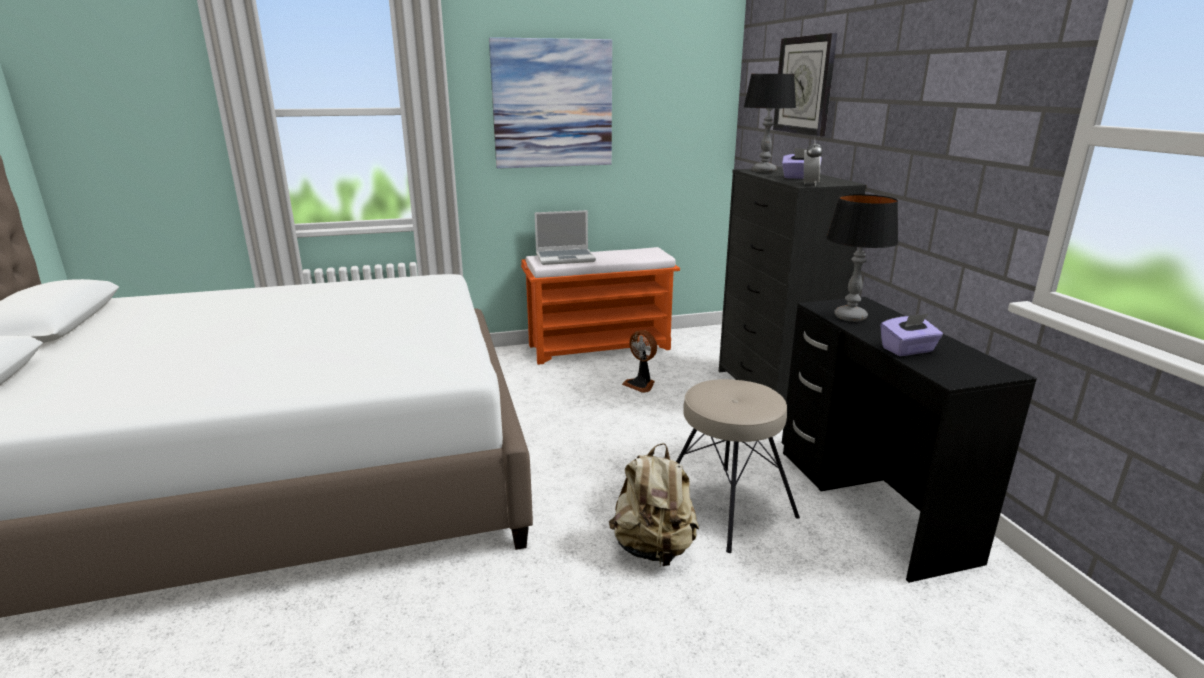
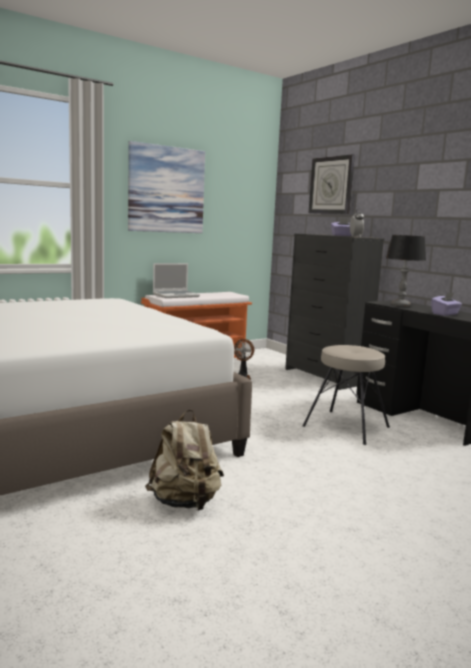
camera: 20 degrees left, 10 degrees down
(653, 548) = (321, 447): beige backpack -> beige backpack (185, 502)
(764, 171) = (315, 234): table lamp -> none

